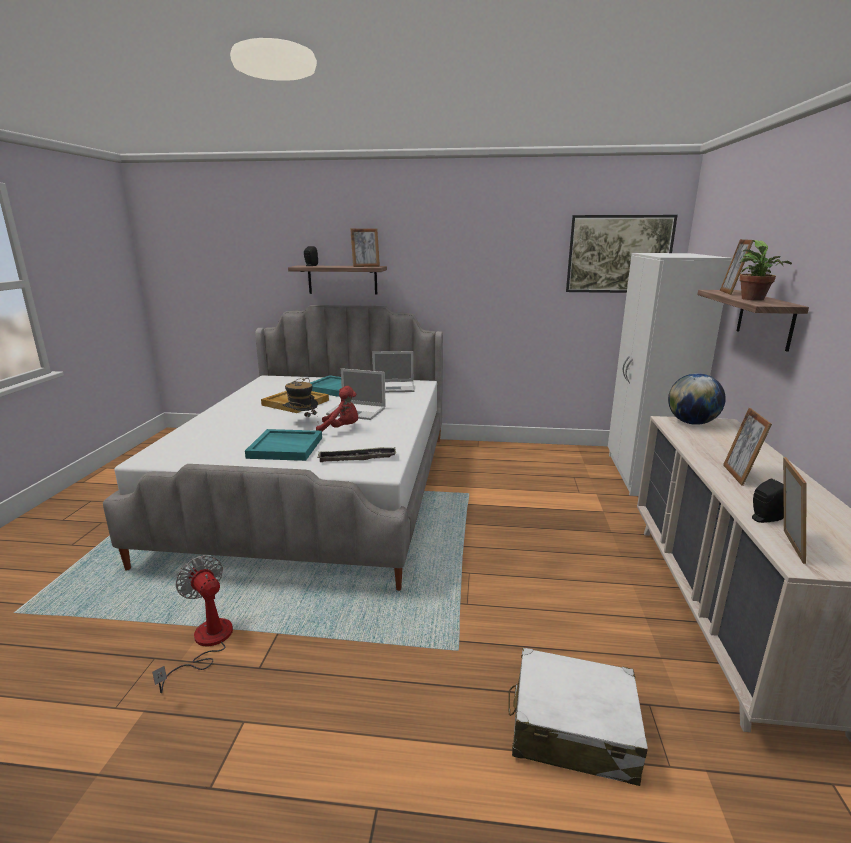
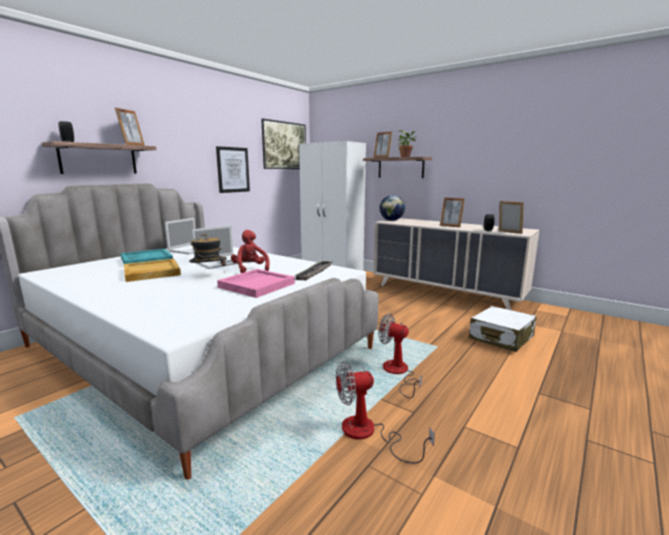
camera: 60 degrees left, 5 degrees down
(286, 447) = (257, 285): turquoise tray -> pink tray
(341, 429) = (250, 269): red plush toy -> red plush toy turned 60 degrees counterclockwise
(347, 631) = (398, 373): none -> fan
(507, 292) = (233, 170): none -> picture

